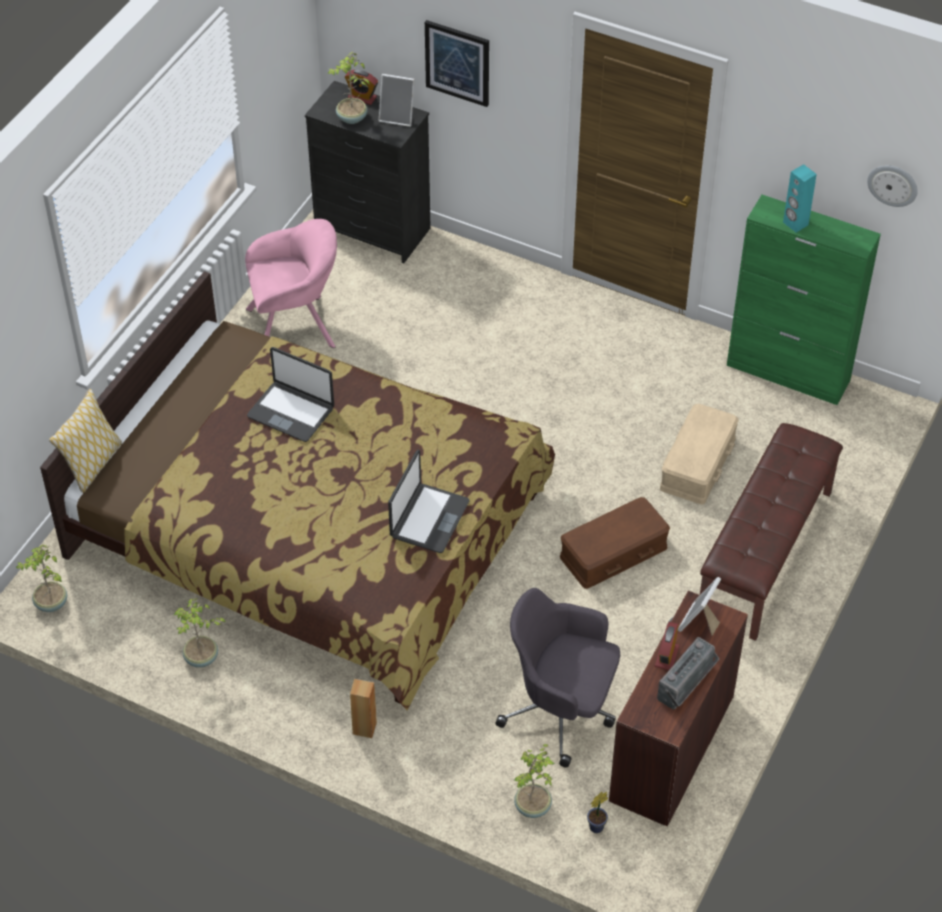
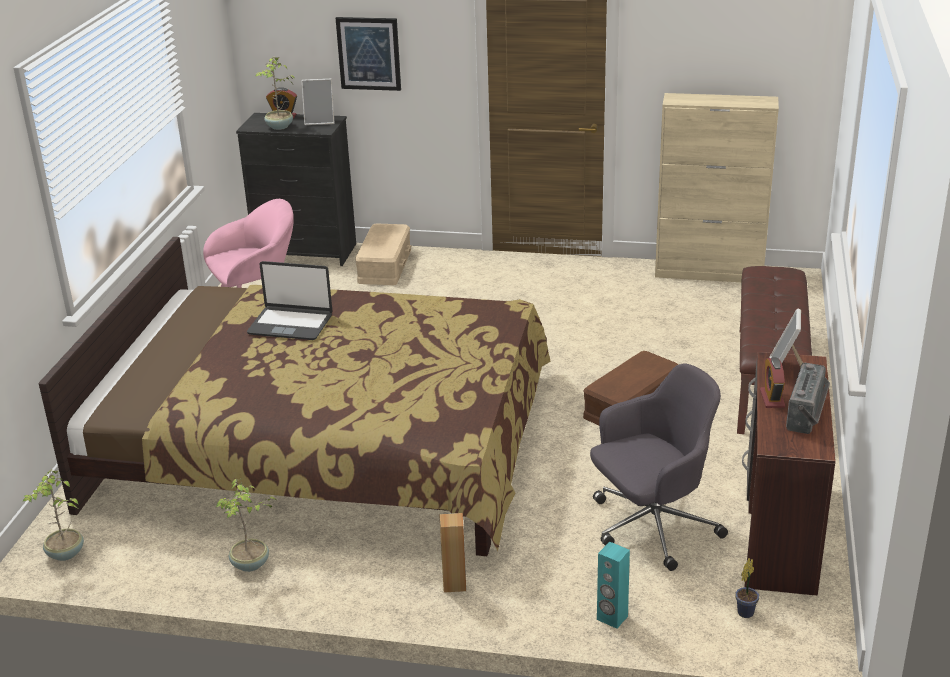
camera: 15 degrees left, 20 degrees down
(92, 465) = (93, 397): pillow -> none
(428, 519) = (463, 368): laptop -> none
(533, 807) = (670, 610): potted plant -> none
(561, 711) = (651, 527): grey office chair -> grey office chair turned 150 degrees clockwise
(698, 464) = (671, 336): beige storage box -> beige storage box (385, 266)
(788, 373) = (709, 273): green cabinet -> beige cabinet
(795, 224) = (704, 101): turquoise speaker -> turquoise speaker (612, 618)
(893, 185) = (782, 43): wall clock -> none

